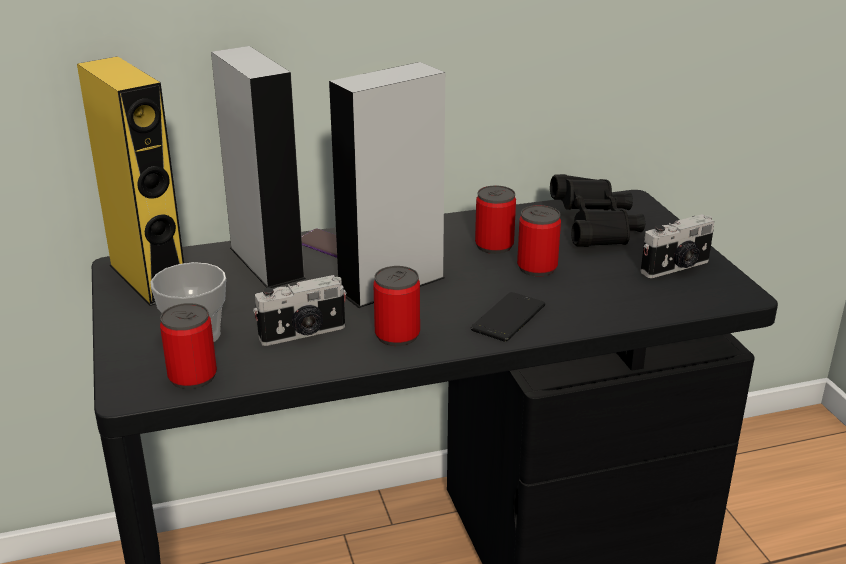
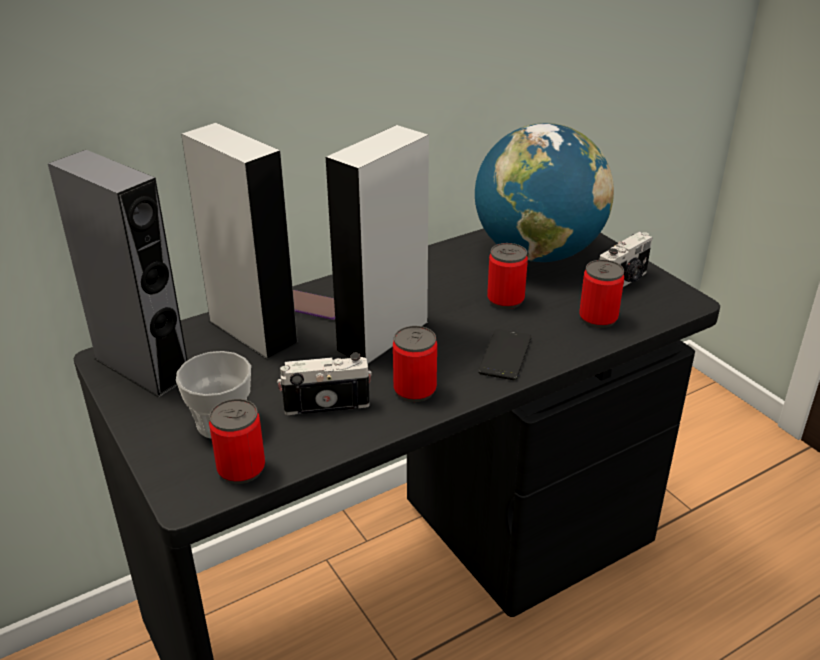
camera: 15 degrees left, 5 degrees up
(148, 279) = (142, 368): yellow speaker -> grey speaker
(303, 334) = (326, 403): camera -> camera turned 150 degrees counterclockwise
(494, 246) = (457, 283): can -> can (598, 318)
(596, 229) = (537, 253): black binoculars -> globe

